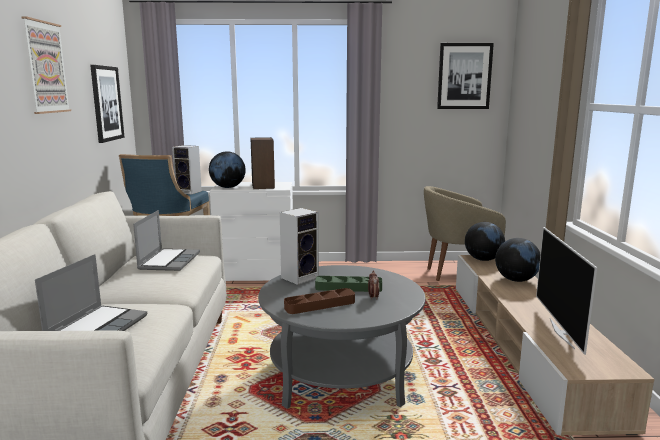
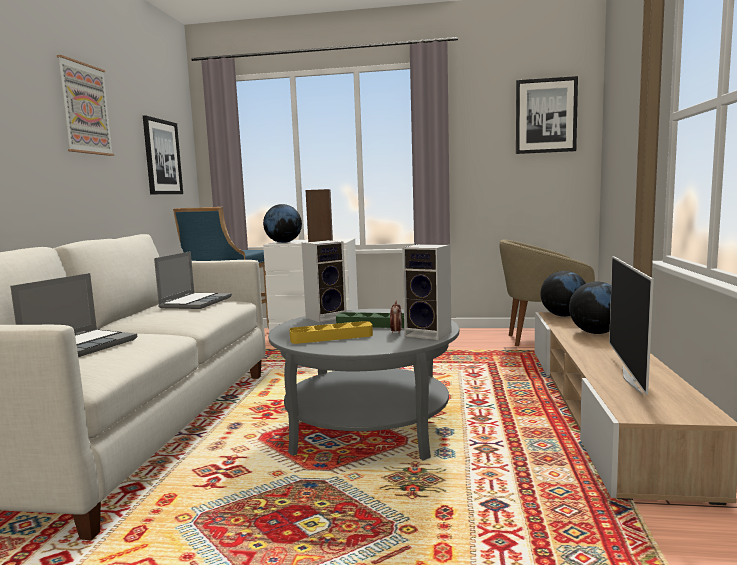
camera: 10 degrees right, 5 degrees down
(189, 192) = (249, 250): speaker -> speaker (430, 334)
(320, 305) = (331, 337): brown tray -> yellow tray

